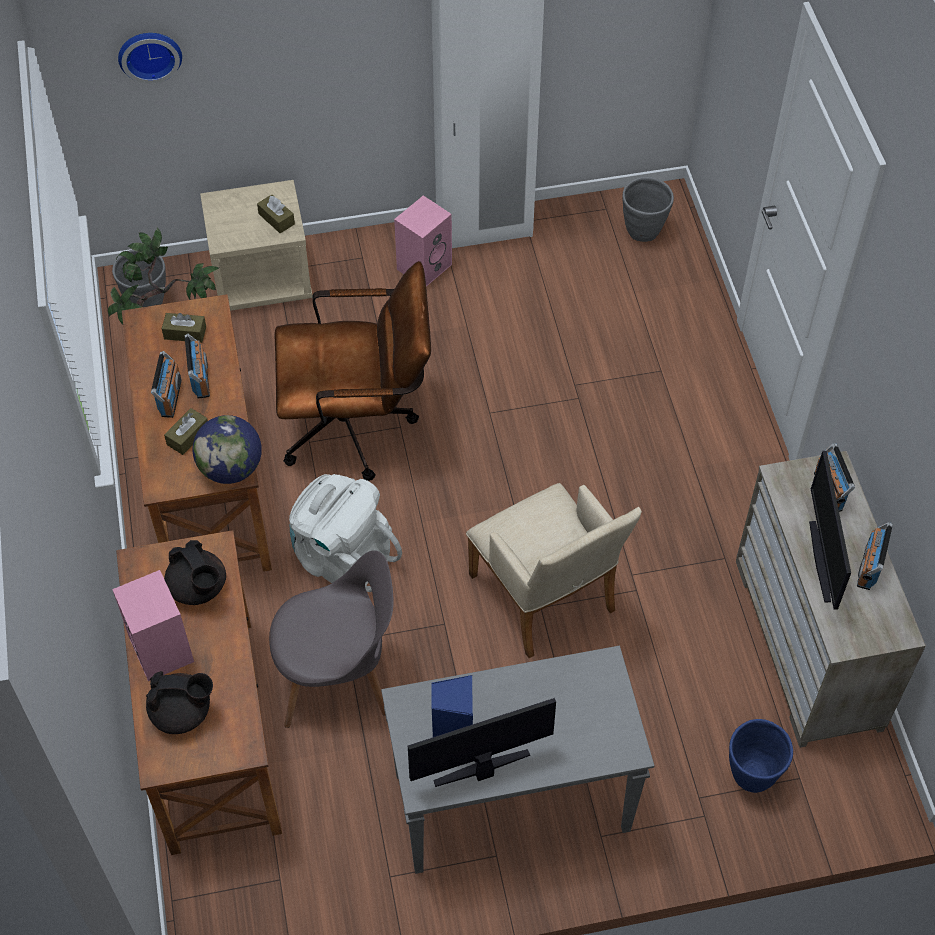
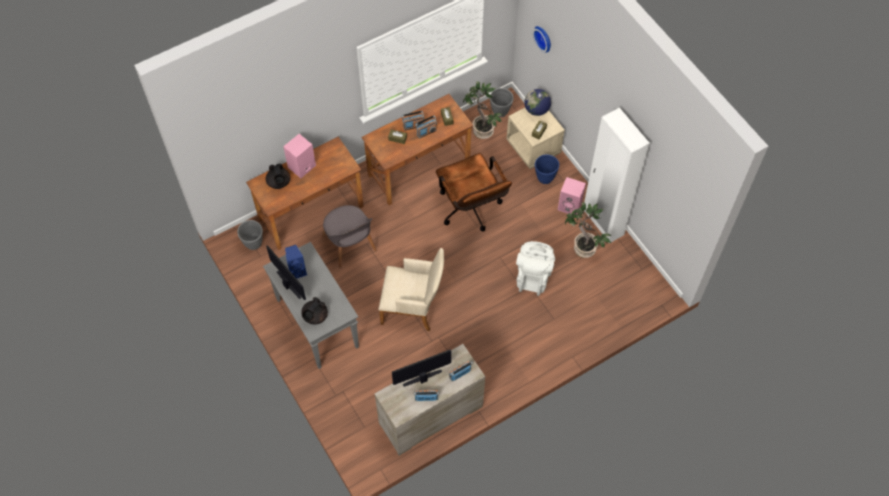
camera: 70 degrees right, 5 degrees up
(198, 588) = (331, 168): black teapot -> black teapot (315, 316)
(231, 468) = (388, 158): globe -> globe (536, 110)
(342, 557) = (404, 227): white backpack -> white backpack (533, 276)
(527, 277) = (583, 248): none -> potted plant
(546, 600) = (413, 308): beige armchair -> beige armchair turned 120 degrees counterclockwise
(643, 232) = (635, 288): grey planter -> grey planter (253, 244)
(751, 776) = (359, 408): blue planter -> blue planter (544, 178)

